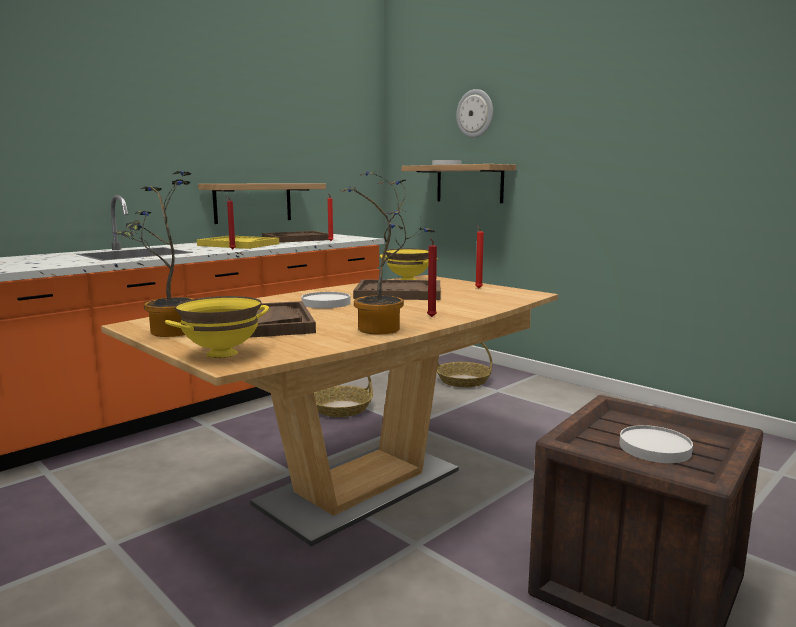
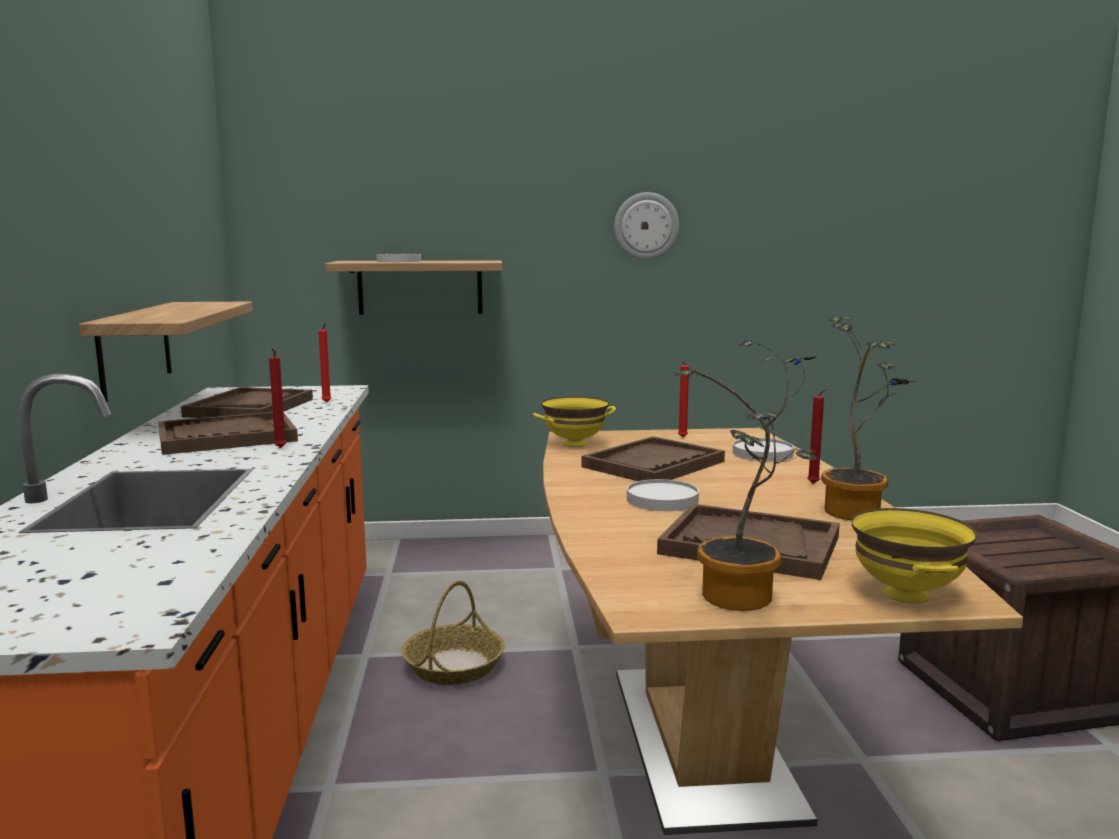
camera: 50 degrees left, 0 degrees up
(238, 245) = (226, 437): yellow tray -> brown tray
(463, 381) = (500, 570): basket -> none
(475, 113) = (424, 185): wall clock -> wall clock (646, 226)
(655, 448) = (1042, 554): white plate -> white plate (763, 454)

